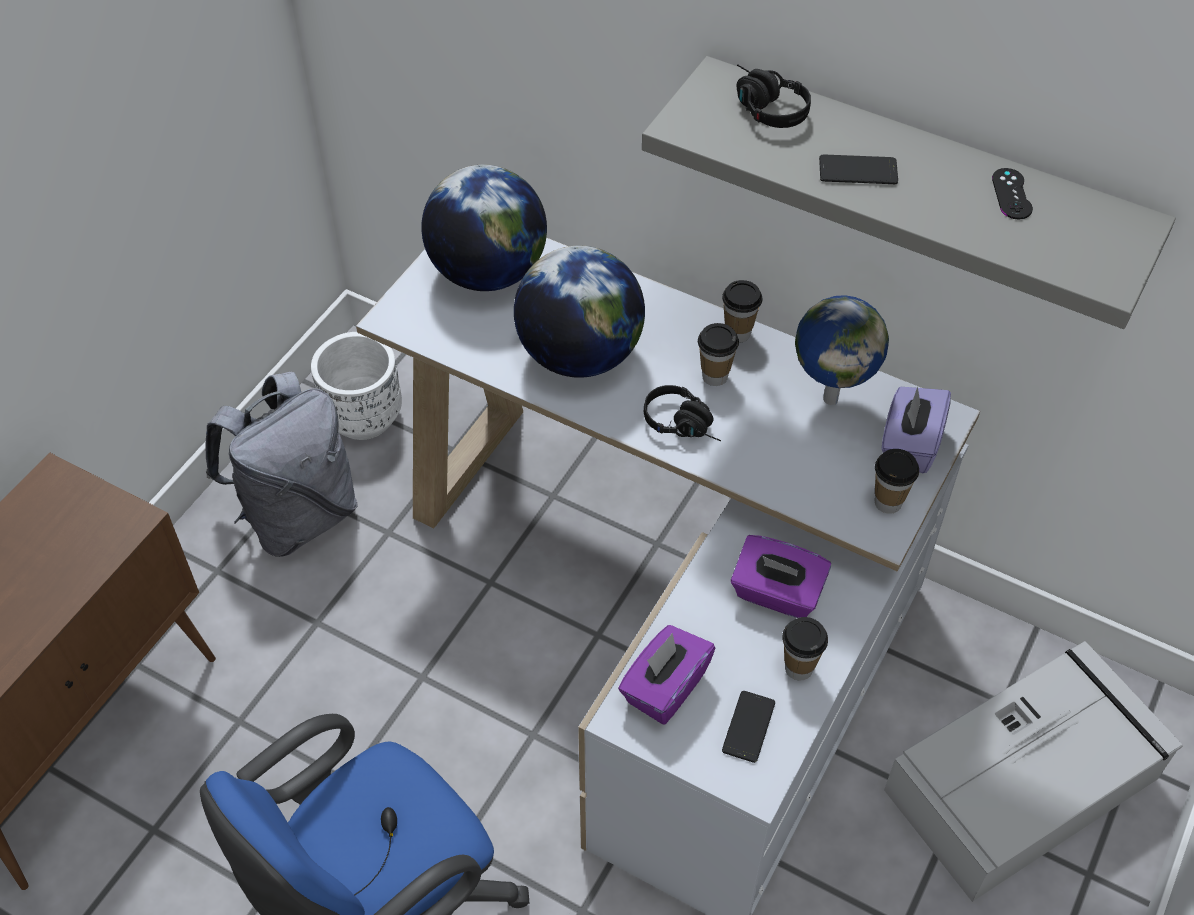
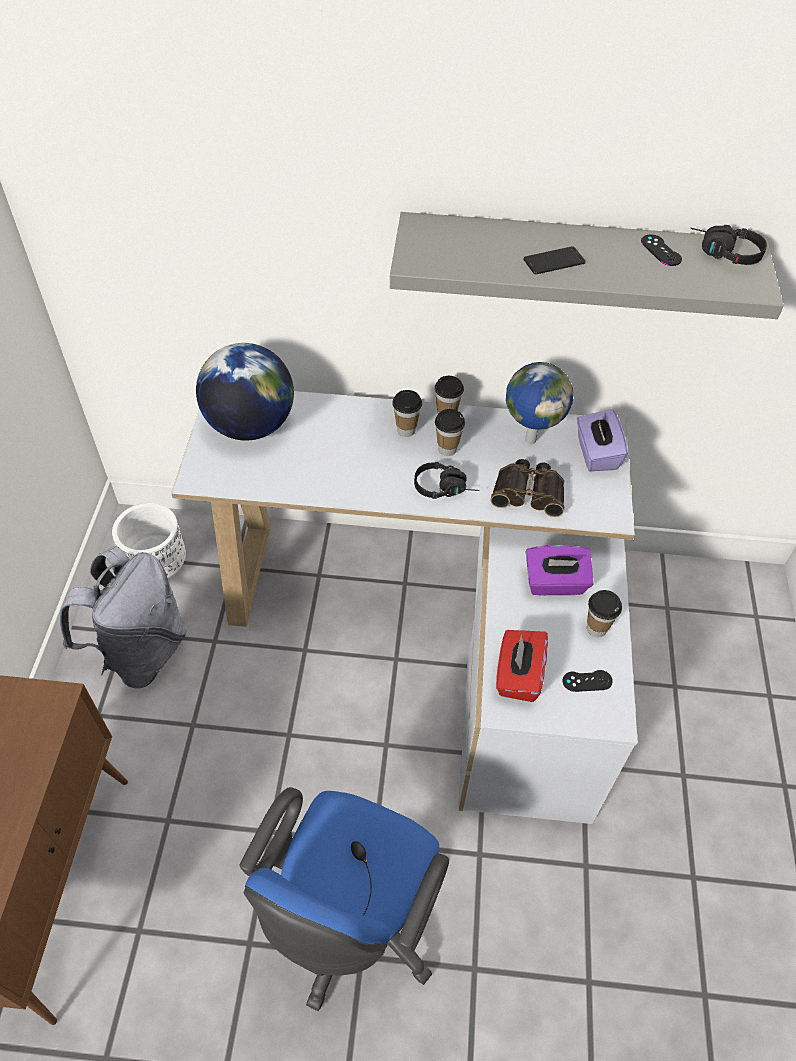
camera: 25 degrees left, 0 degrees up
(579, 355) = (347, 463): globe -> none
(664, 687) = (518, 675): purple tissue box -> red tissue box
(748, 727) = (587, 681): phone -> black game controller
(763, 107) = (463, 236): black headphones -> black headphones (722, 254)
(789, 464) = (529, 492): none -> binoculars
(888, 502) = (604, 496): cup -> cup (406, 430)
(1024, 782) = (704, 653): grey storage box -> none

